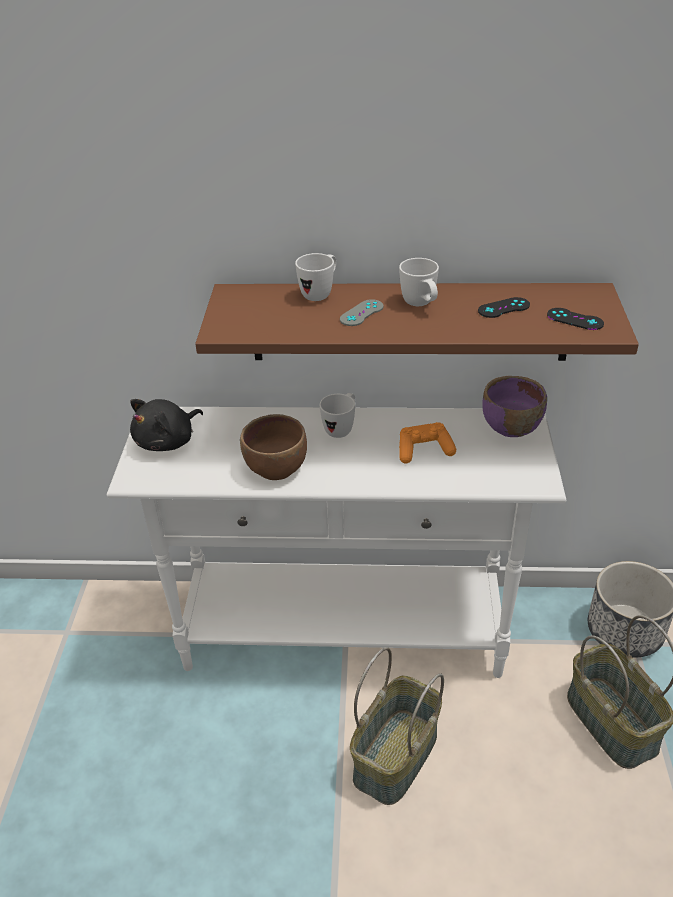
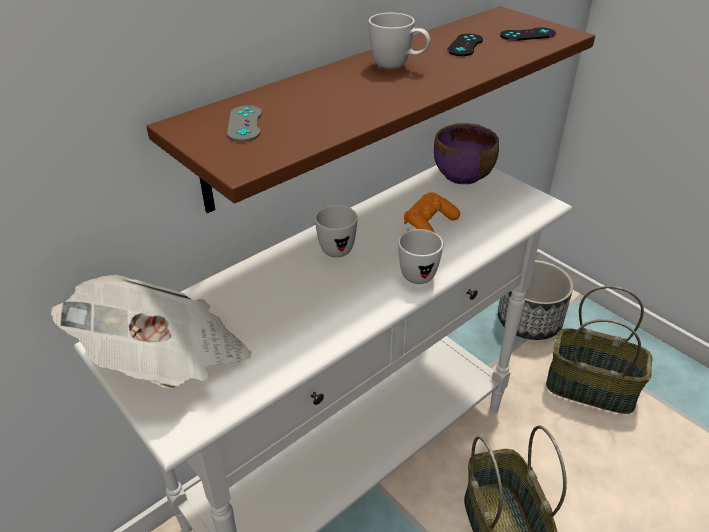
camera: 45 degrees left, 0 degrees up
(168, 441) = (168, 360): black plush toy -> newspaper
(276, 468) = (327, 315): brown bowl -> none
(320, 293) = (287, 91): white mug -> white mug (415, 271)
(361, 313) = (359, 91): grey game controller -> grey game controller (245, 124)

